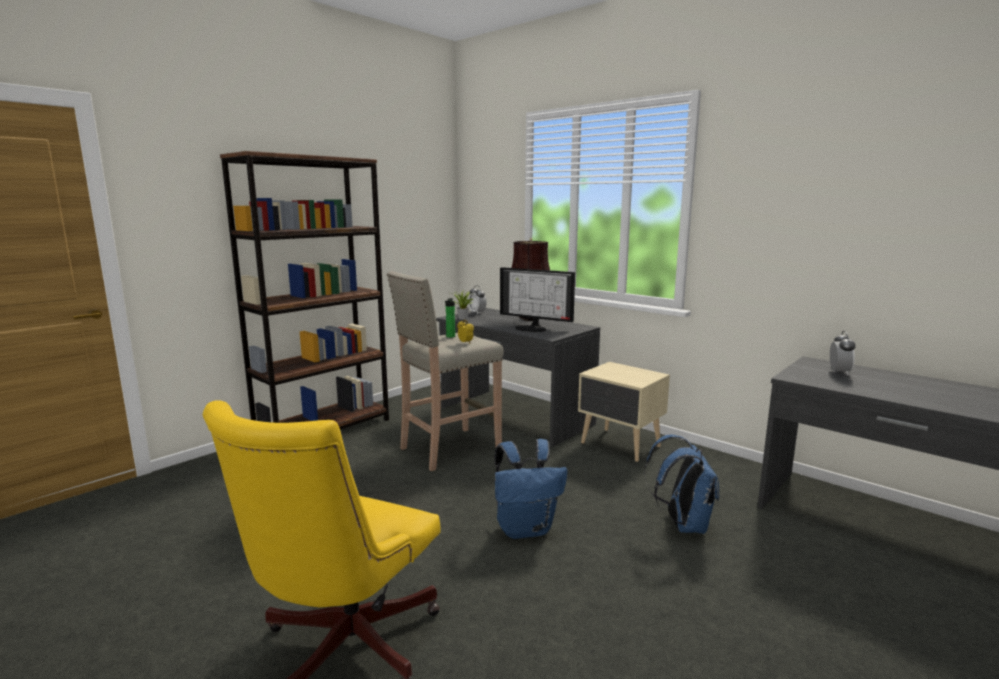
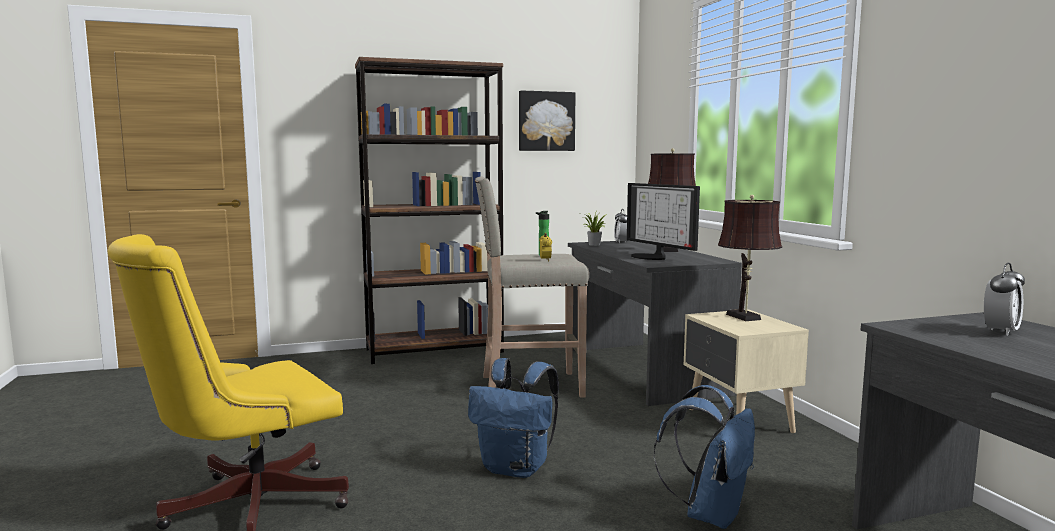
camera: 30 degrees right, 5 degrees down
(393, 208) = (546, 121): none -> picture
(620, 370) = (745, 318): none -> brown table lamp

